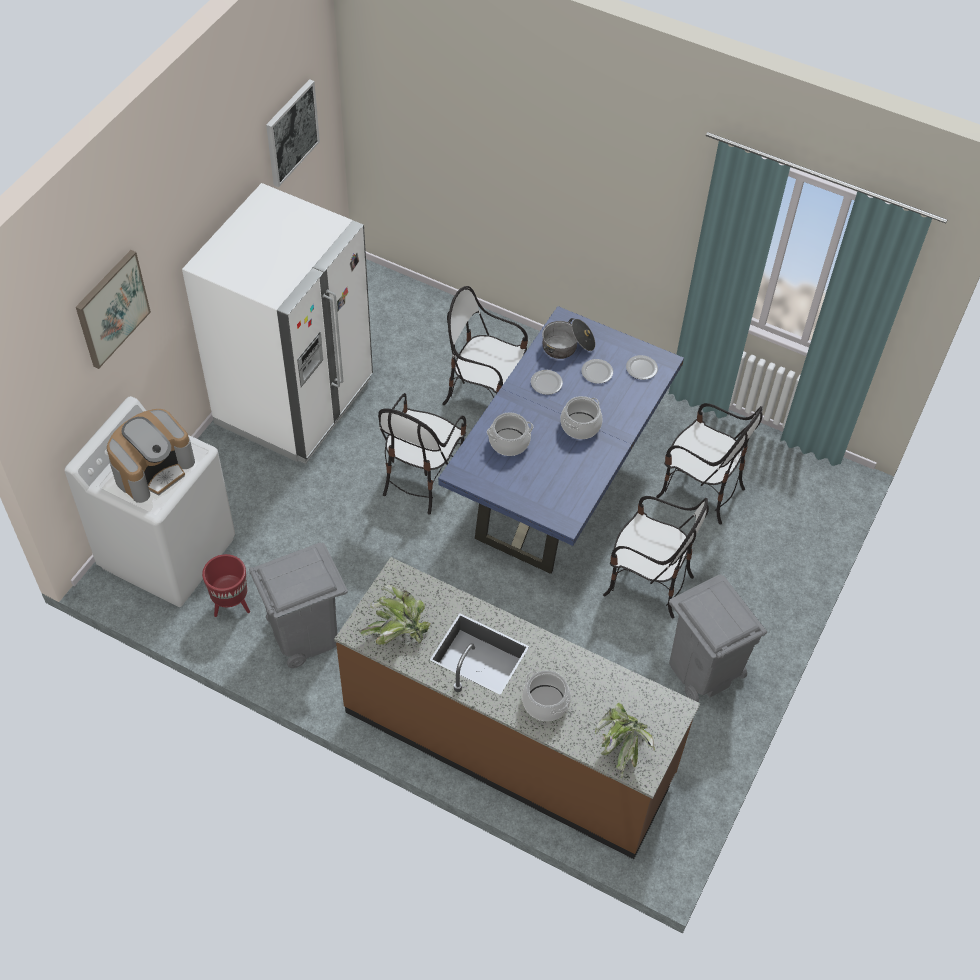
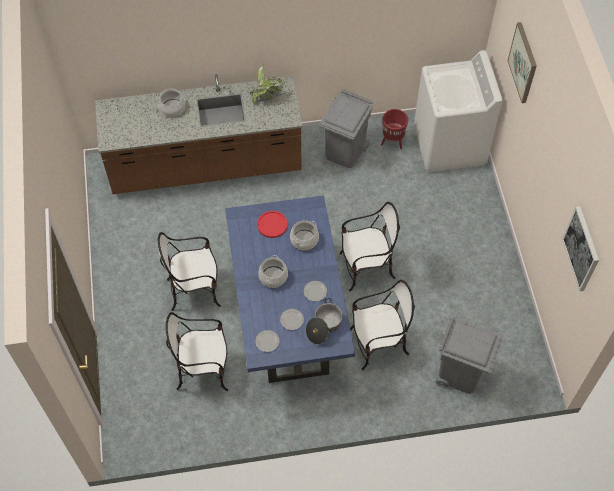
camera: 145 degrees right, 5 degrees up
(153, 469) = (453, 86): coffee machine -> none
(295, 402) = (479, 265): white fridge -> none
(422, 478) = (366, 268): chair -> chair turned 90 degrees clockwise
(532, 482) = (272, 224): none -> red plate
(622, 747) = (123, 111): potted plant -> none
(702, 670) = (133, 261): grey trash can -> grey trash can (460, 373)

